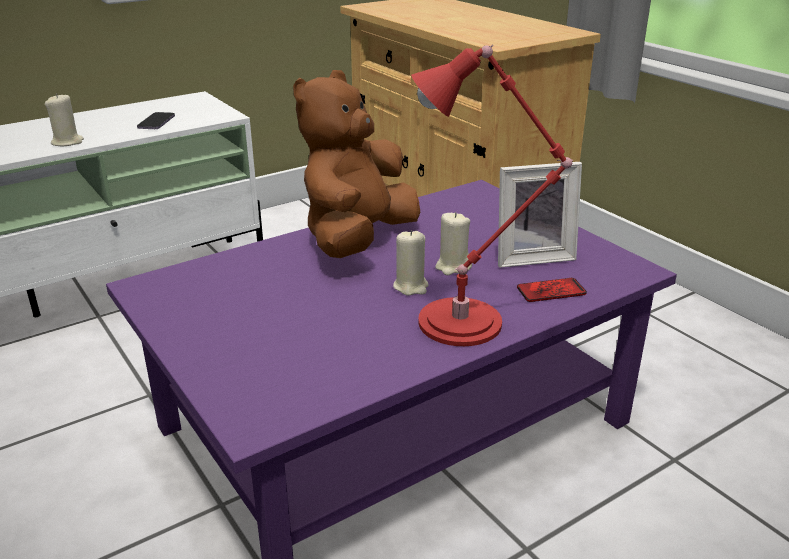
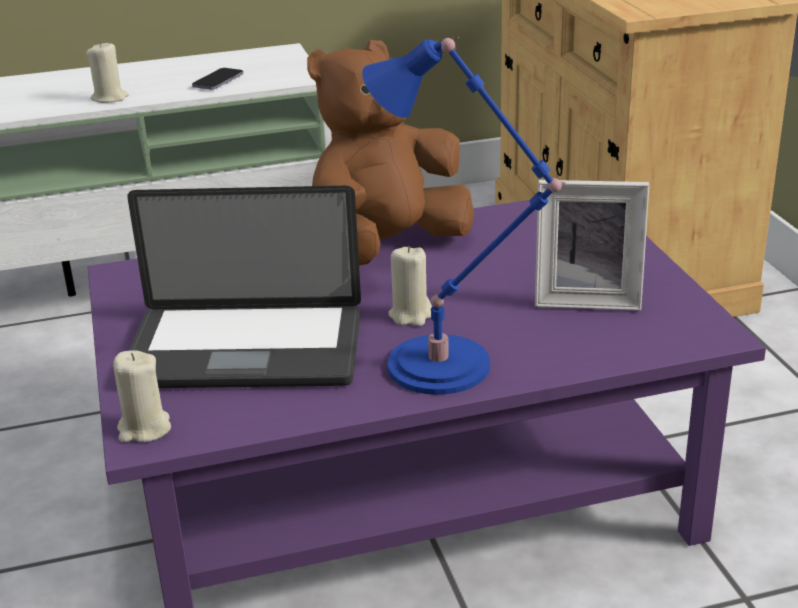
camera: 20 degrees right, 0 degrees up
(294, 335) = (245, 351): none -> laptop
(453, 267) = (478, 298): beige candle -> beige candle (144, 429)
(467, 322) = (447, 367): red table lamp -> blue table lamp
(551, 291) = (578, 345): phone -> none

